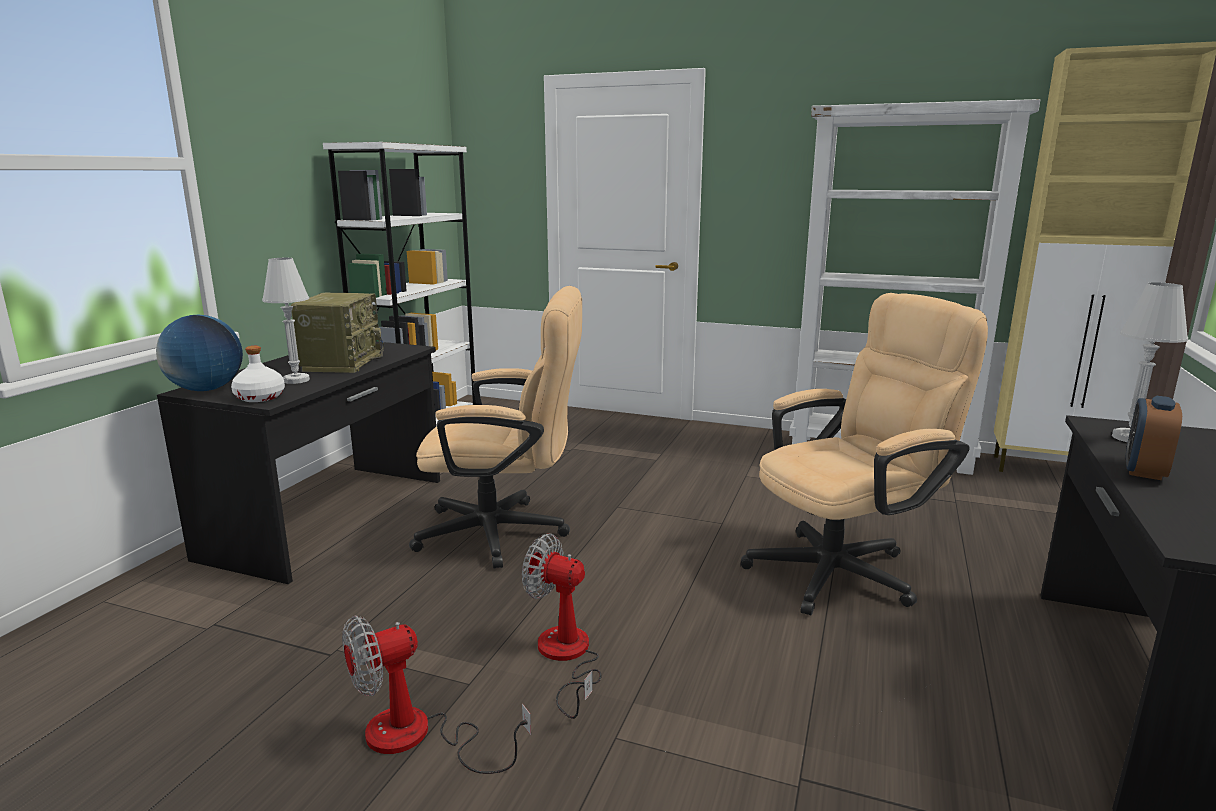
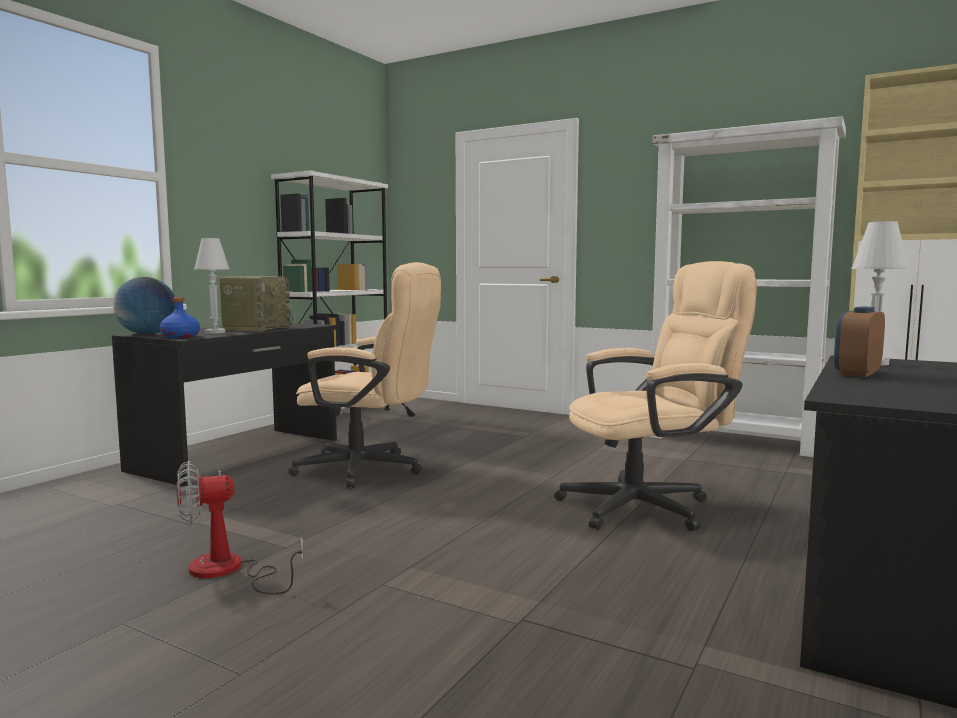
camera: 10 degrees right, 10 degrees down
(259, 397) = (180, 337): white bottle -> blue bottle
(566, 657) = (372, 538): fan -> none

